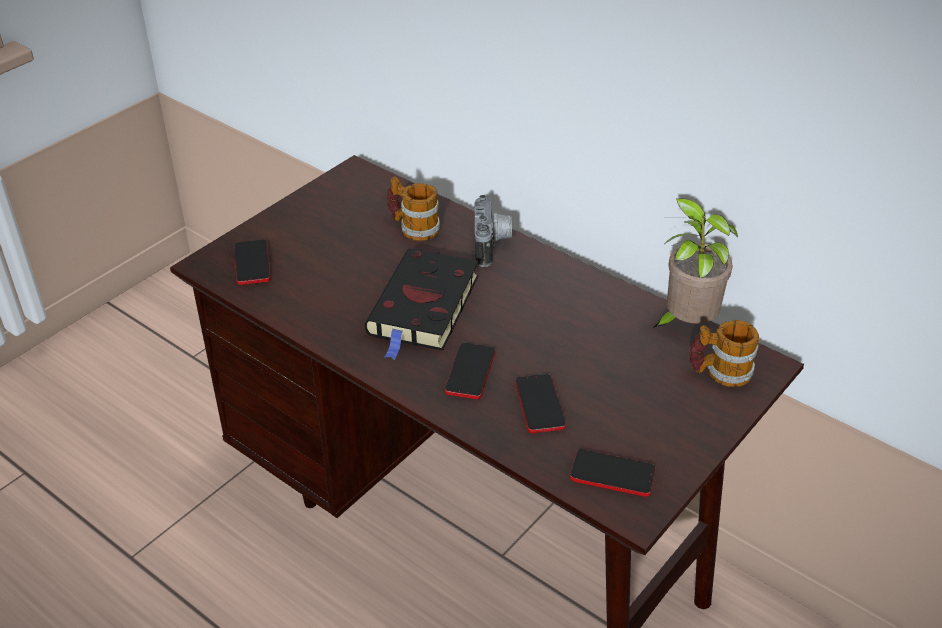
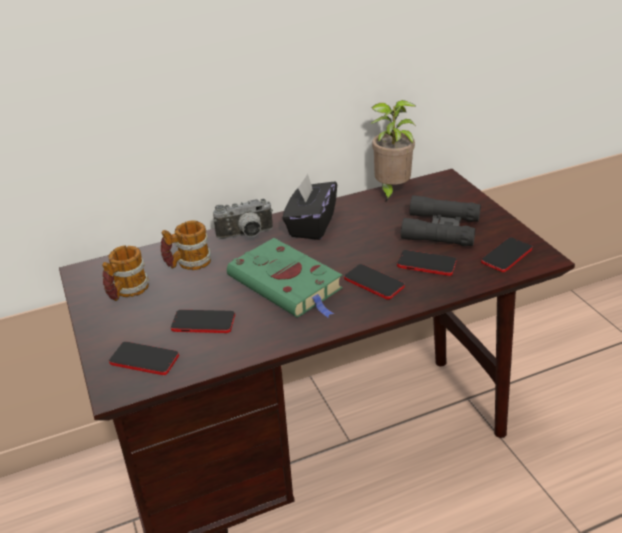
camera: 60 degrees left, 5 degrees down
(325, 276) = (203, 322): none -> phone
(423, 308) = (287, 284): black book -> green book
(492, 245) = (246, 235): camera -> camera turned 135 degrees clockwise
(551, 285) = (311, 225): none -> black tissue box
(629, 395) = (440, 229): none -> black binoculars
(719, 373) = (441, 194): mug -> mug (127, 291)

